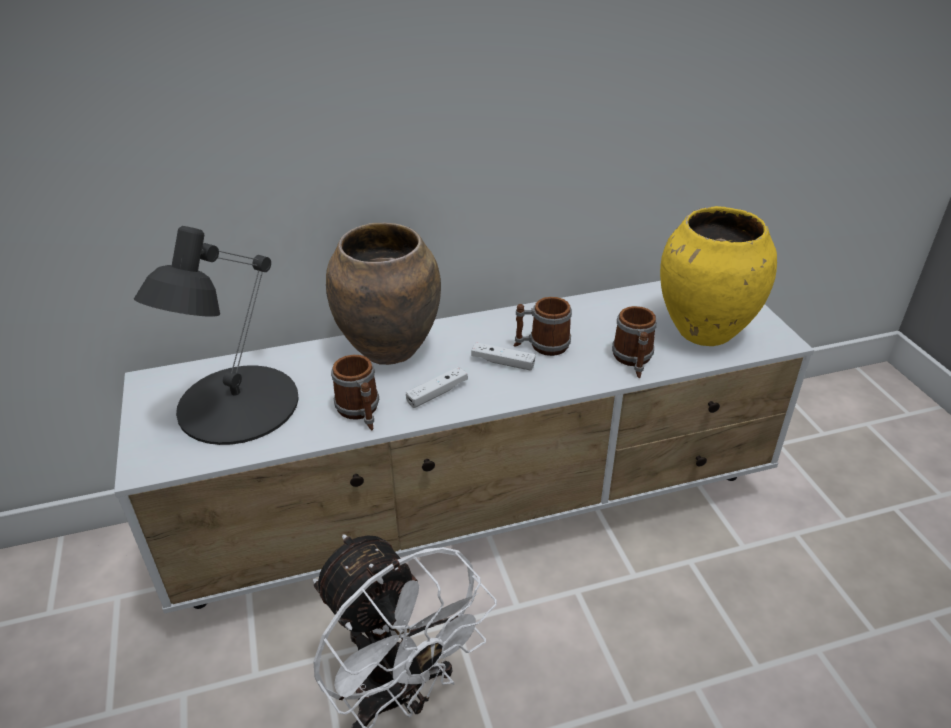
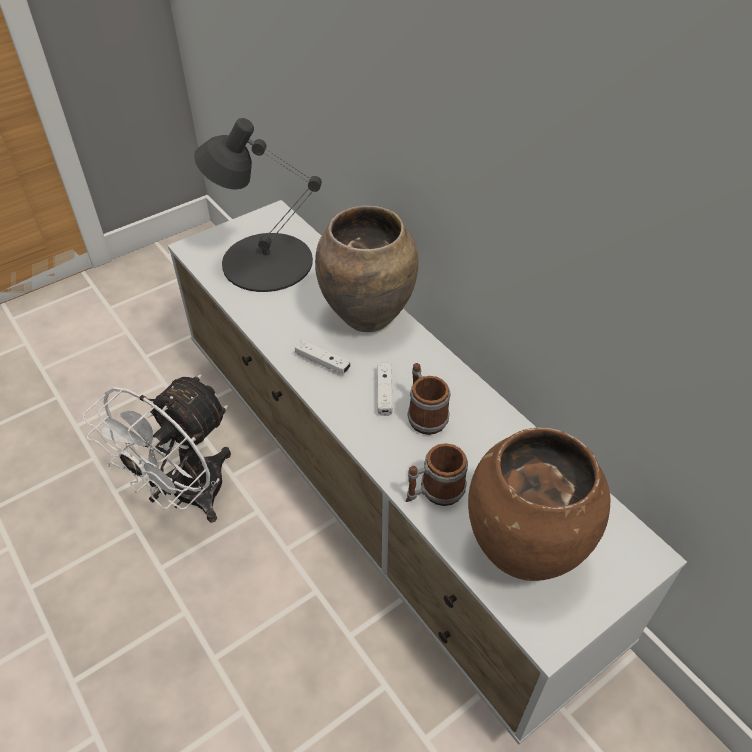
camera: 70 degrees right, 10 degrees up
(360, 412) = (281, 326): mug -> none
(704, 332) = (521, 550): yellow vase -> brown vase

